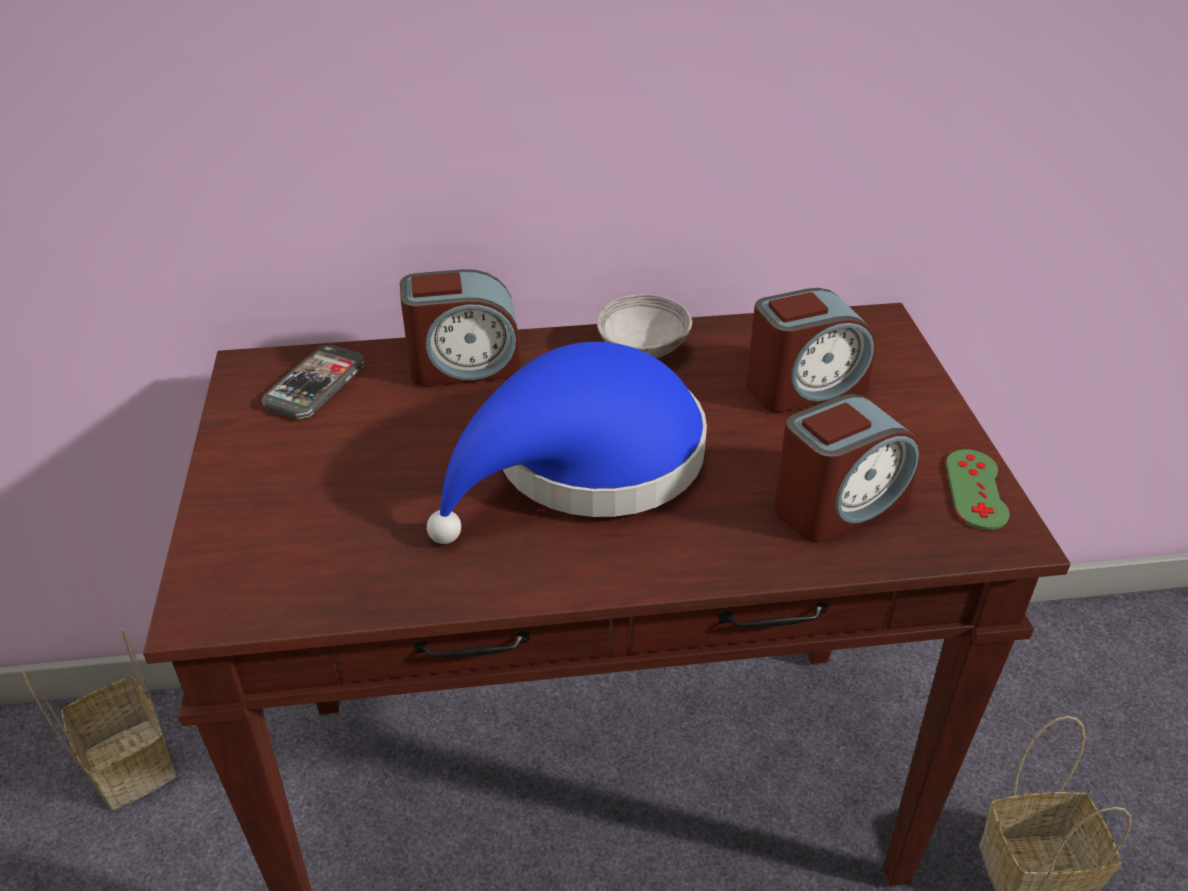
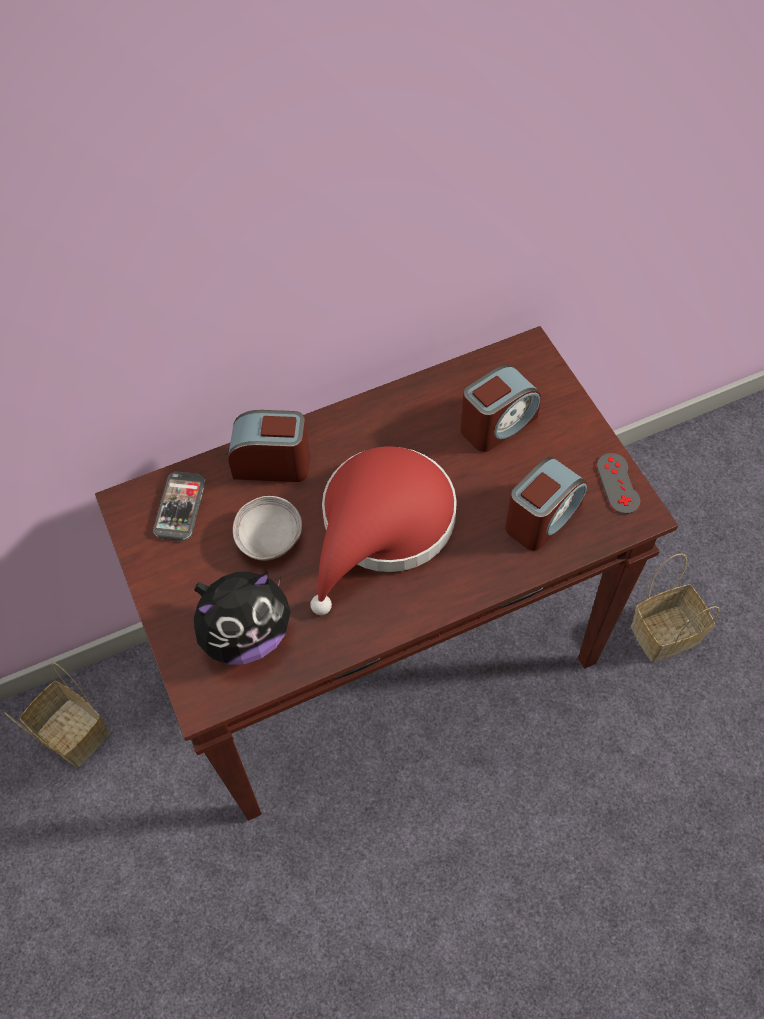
camera: 15 degrees left, 20 degrees up
(317, 543) = (246, 634): none -> plush toy
(464, 366) = (272, 463): alarm clock -> alarm clock turned 150 degrees counterclockwise
(585, 463) = (382, 526): blue hat -> red hat
(643, 349) = (384, 416): grey bowl -> grey bowl (269, 538)
(976, 489) = (618, 483): green game controller -> grey game controller

